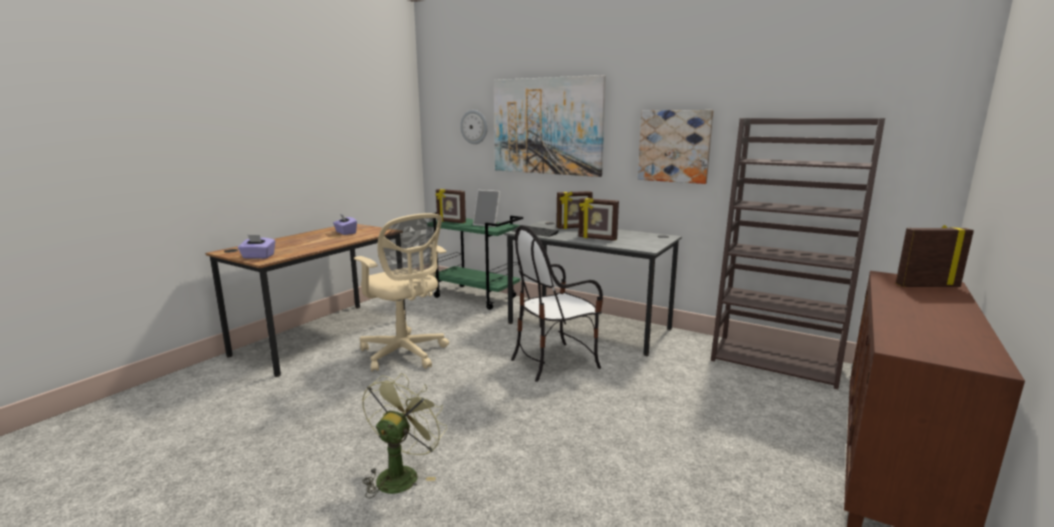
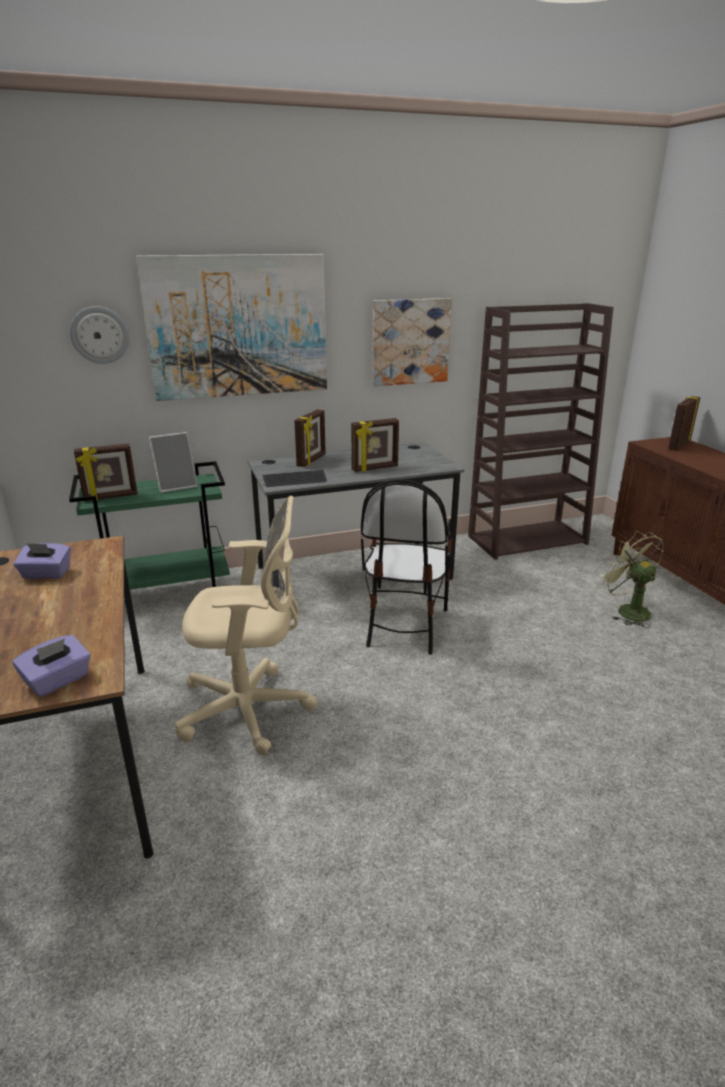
camera: 50 degrees left, 10 degrees up
(401, 474) = (528, 818): green fan -> green fan (627, 610)

